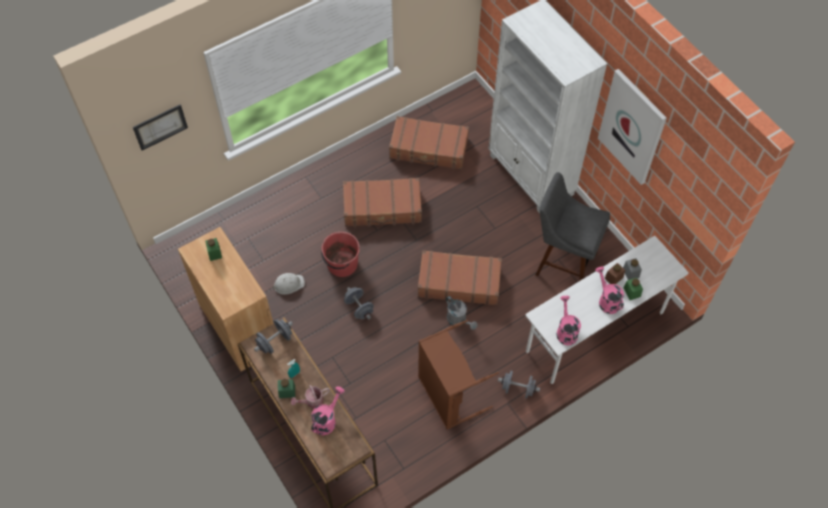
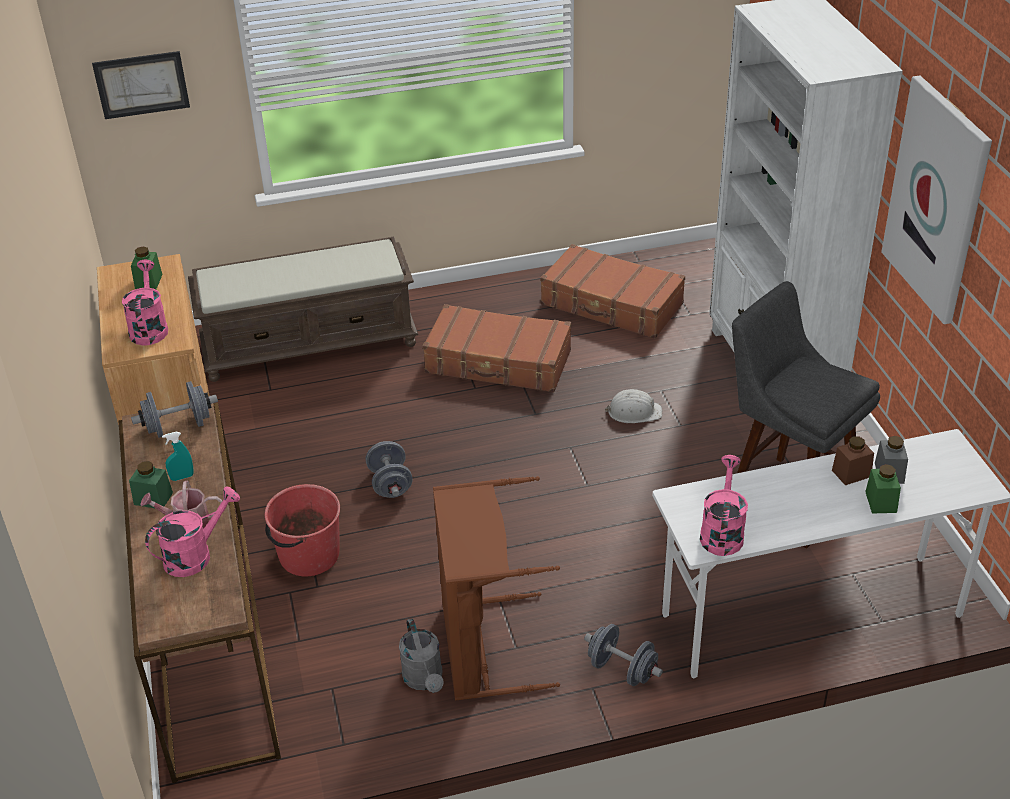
camera: 20 degrees right, 20 degrees down
(270, 220) = (310, 343): none -> brown bench
(288, 284) = (292, 428): white hard hat -> white hard hat (634, 412)
(342, 264) = (393, 420): red bucket -> red bucket (308, 555)
(459, 282) = (582, 485): brown suitcase -> none
(459, 320) = (557, 539): grey watering can -> grey watering can (425, 680)
(606, 300) = (824, 503): pink watering can -> pink watering can (149, 327)

